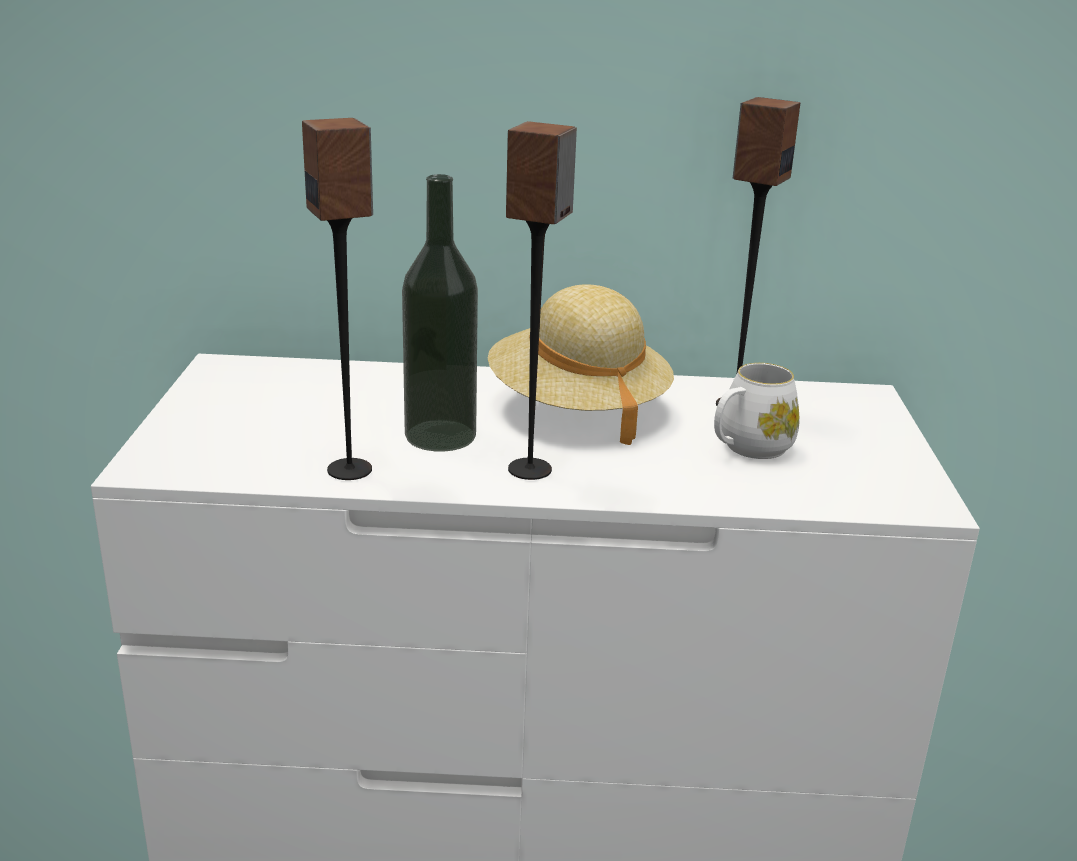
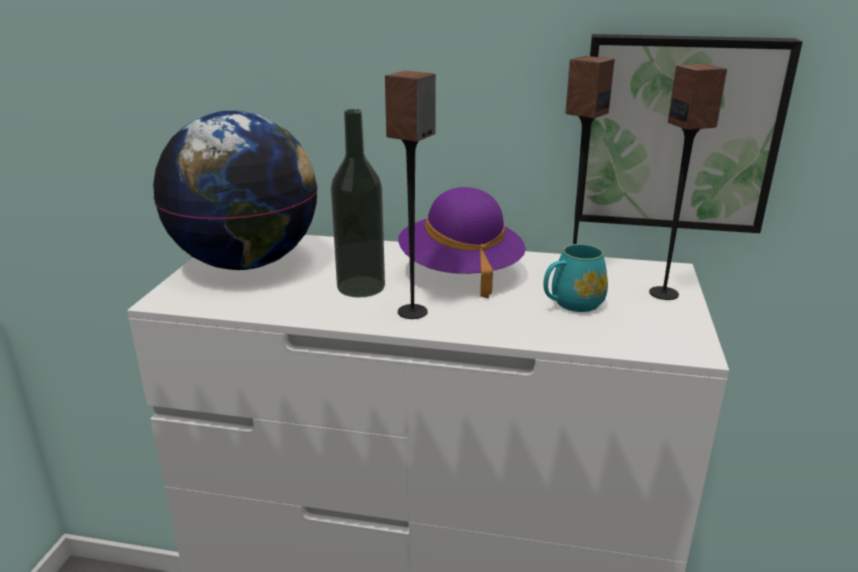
camera: 10 degrees right, 0 degrees up
(252, 406) = (247, 263): none -> globe
(350, 469) = (293, 307): speaker -> speaker (664, 293)
(577, 408) = (460, 272): beige hat -> purple hat
(748, 448) = (571, 304): white mug -> turquoise mug
(870, 202) = (676, 132): none -> picture

